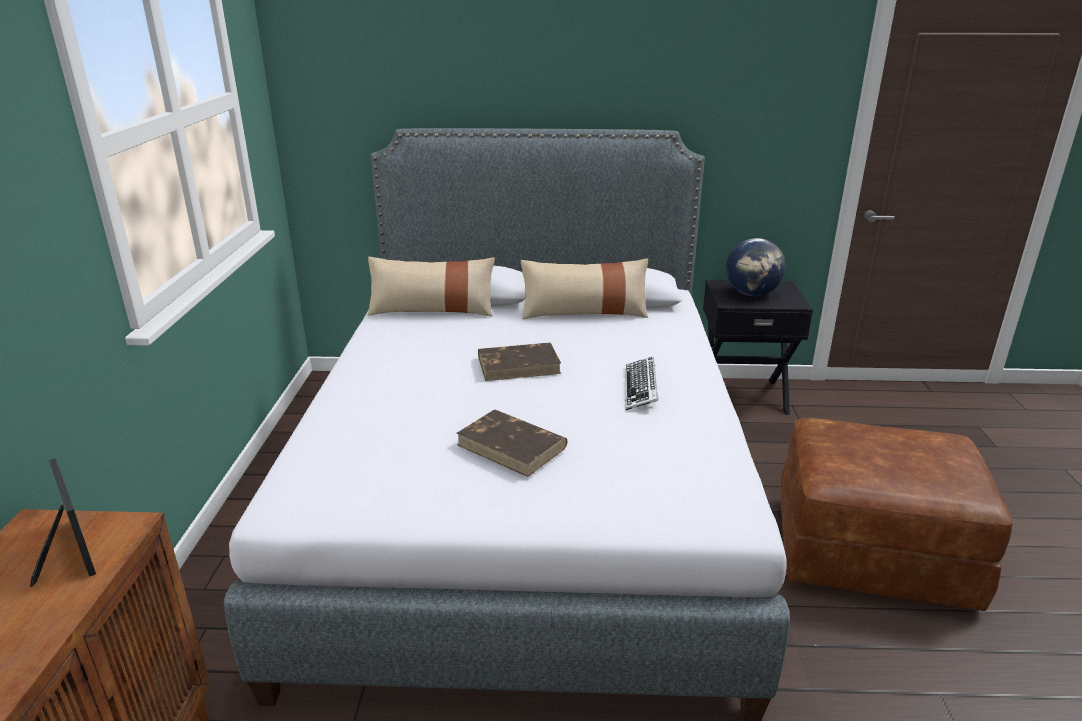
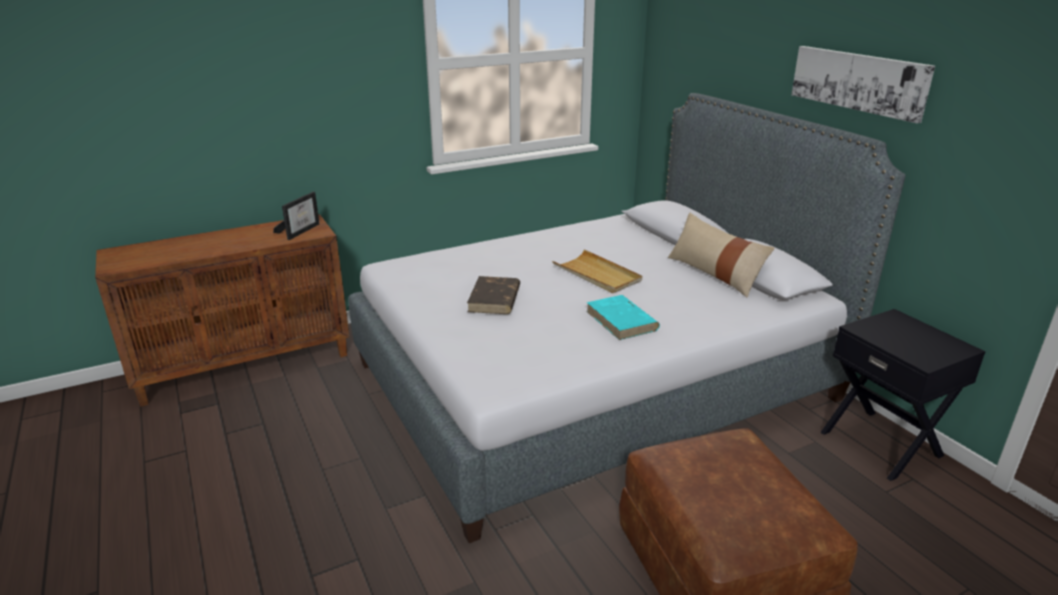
camera: 60 degrees right, 0 degrees up
(432, 310) = (635, 230): beige pillow -> none
(519, 365) = (597, 274): brown book -> beige tray
(625, 78) = (858, 81): none -> picture
(640, 388) = (622, 321): keyboard -> turquoise book
(752, 294) = (904, 336): globe -> none

